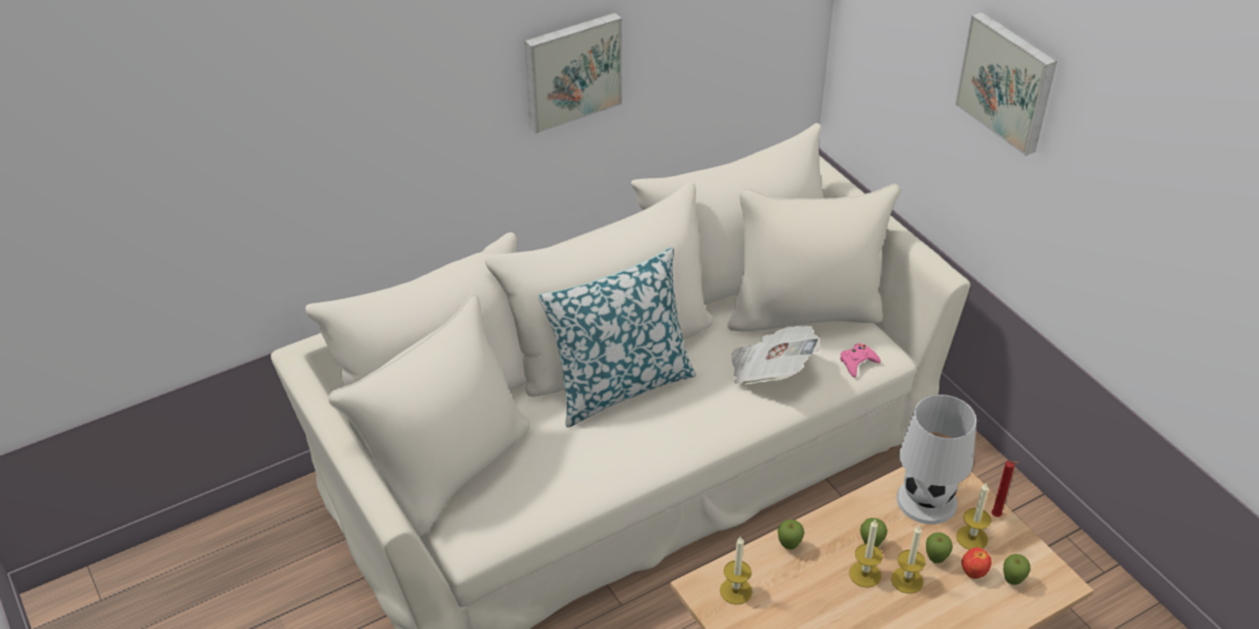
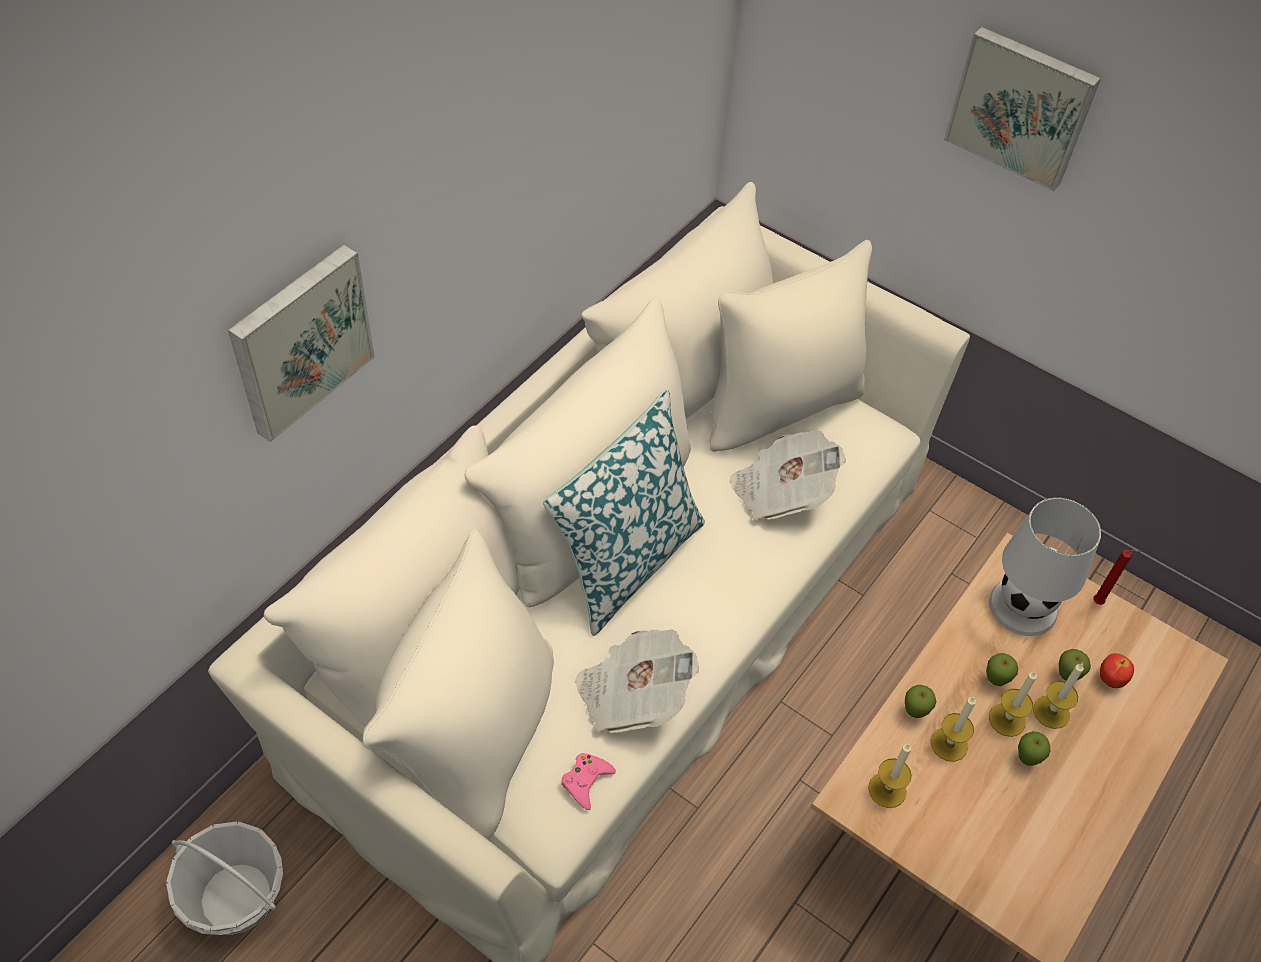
camera: 25 degrees left, 10 degrees up
(254, 555) = (236, 898): none -> basket
(571, 70) = (496, 197): picture -> picture (299, 340)
(574, 474) = (632, 695): none -> newspaper
(857, 362) = (866, 453): pink game controller -> pink game controller (586, 781)
(972, 538) = (1088, 637): candle -> candle (949, 744)
(1012, 581) = (1150, 676): apple -> apple (1026, 759)

